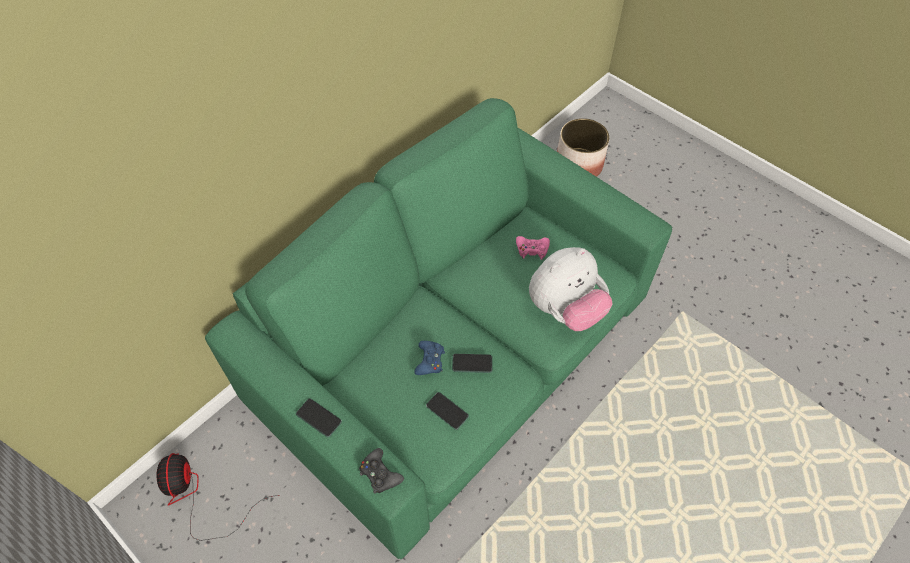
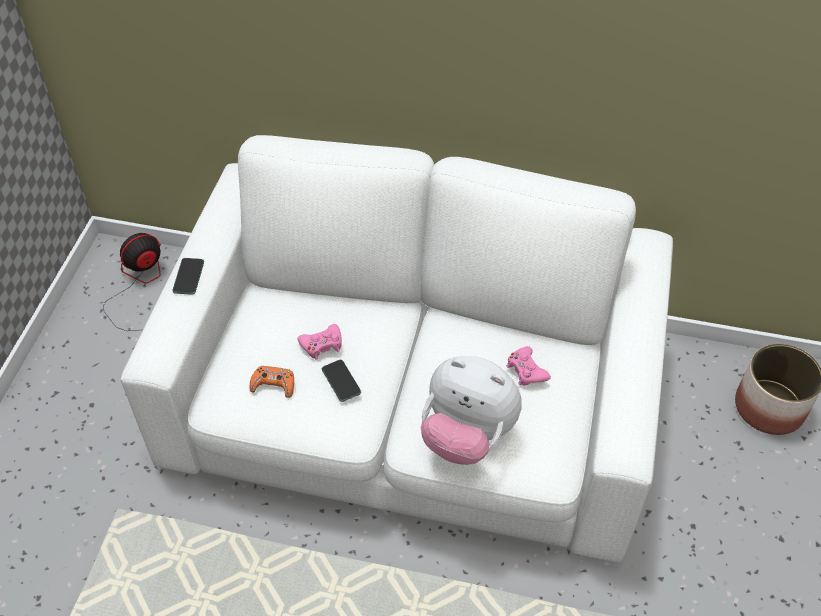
camera: 60 degrees right, 5 degrees down
(380, 474) = (156, 347): black game controller -> none
(430, 360) = (322, 345): blue game controller -> pink game controller
(447, 411) = (273, 385): phone -> orange game controller
(454, 350) = (411, 403): green sofa -> white sofa

